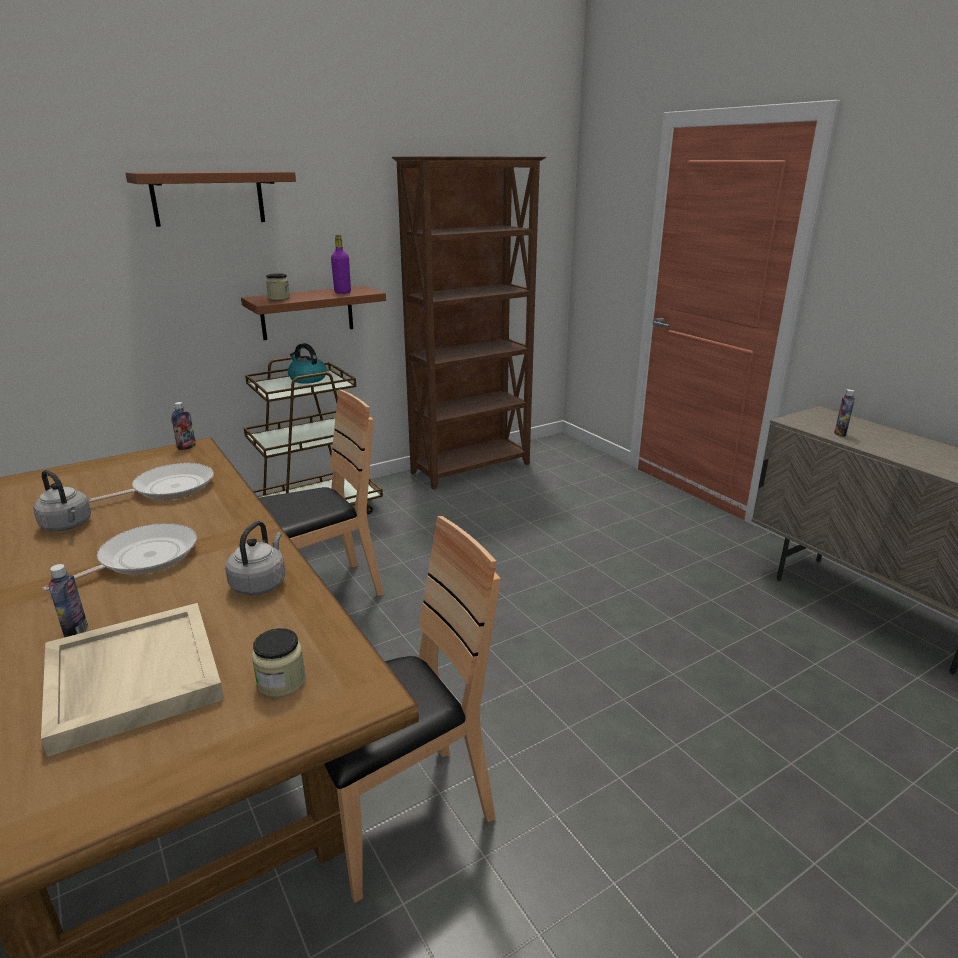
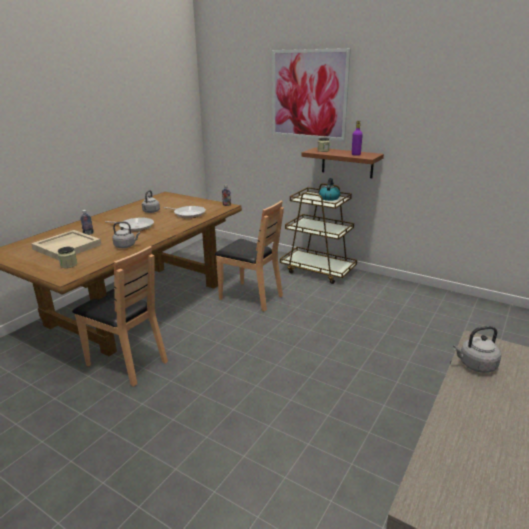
camera: 65 degrees right, 0 degrees up
(208, 198) = (308, 95): brown shelf -> picture
(472, 468) = (426, 295): brown bookcase -> none
(840, 433) = (475, 365): bottle -> grey kettle

